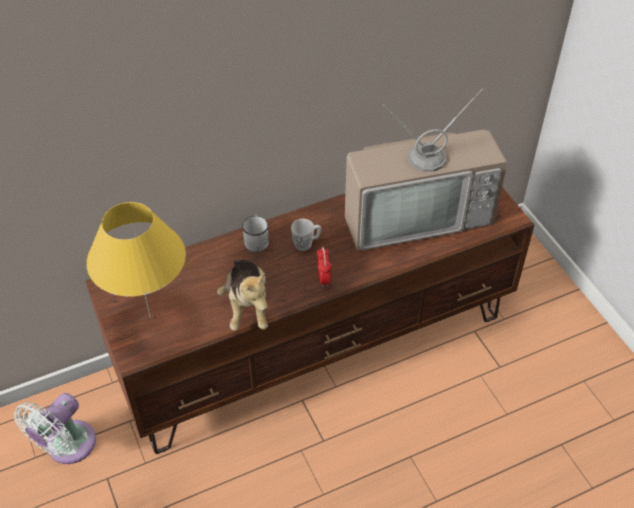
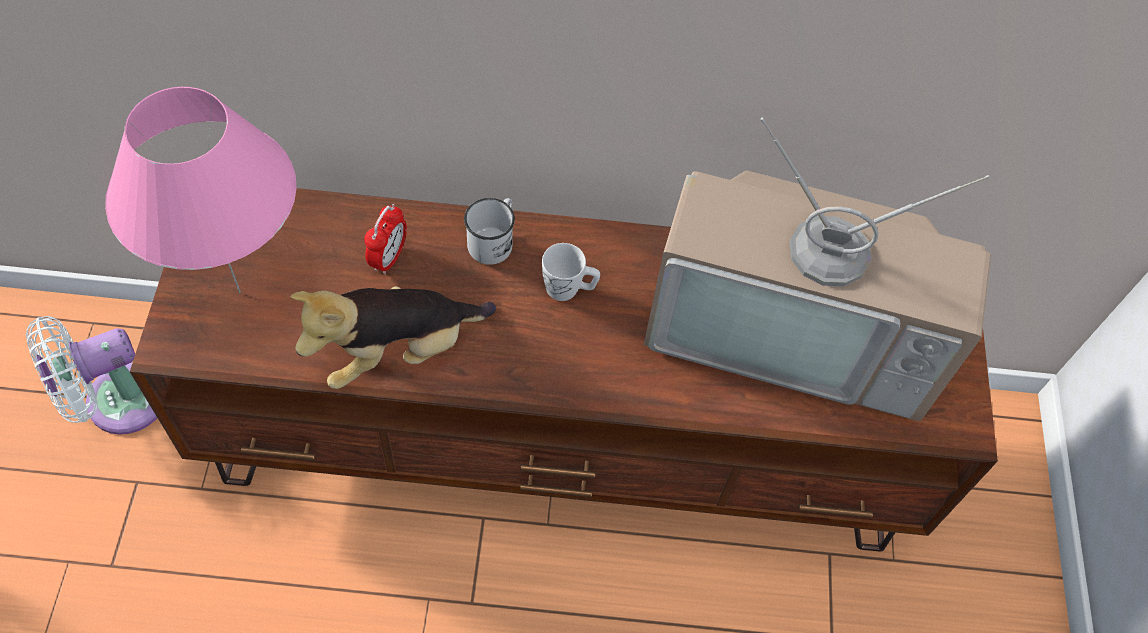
camera: 25 degrees right, 10 degrees up
(150, 318) = (239, 292): yellow table lamp -> pink table lamp
(247, 306) = (398, 351): plush toy -> plush toy turned 45 degrees clockwise
(323, 279) = (552, 368): alarm clock -> alarm clock (388, 258)

